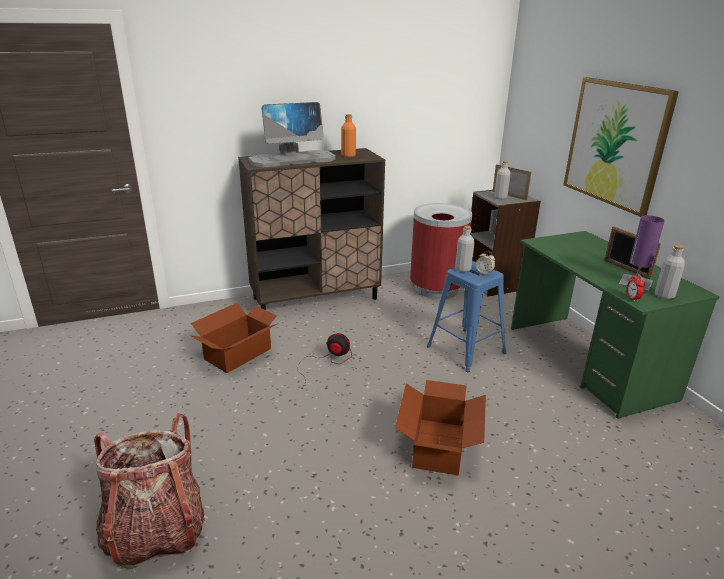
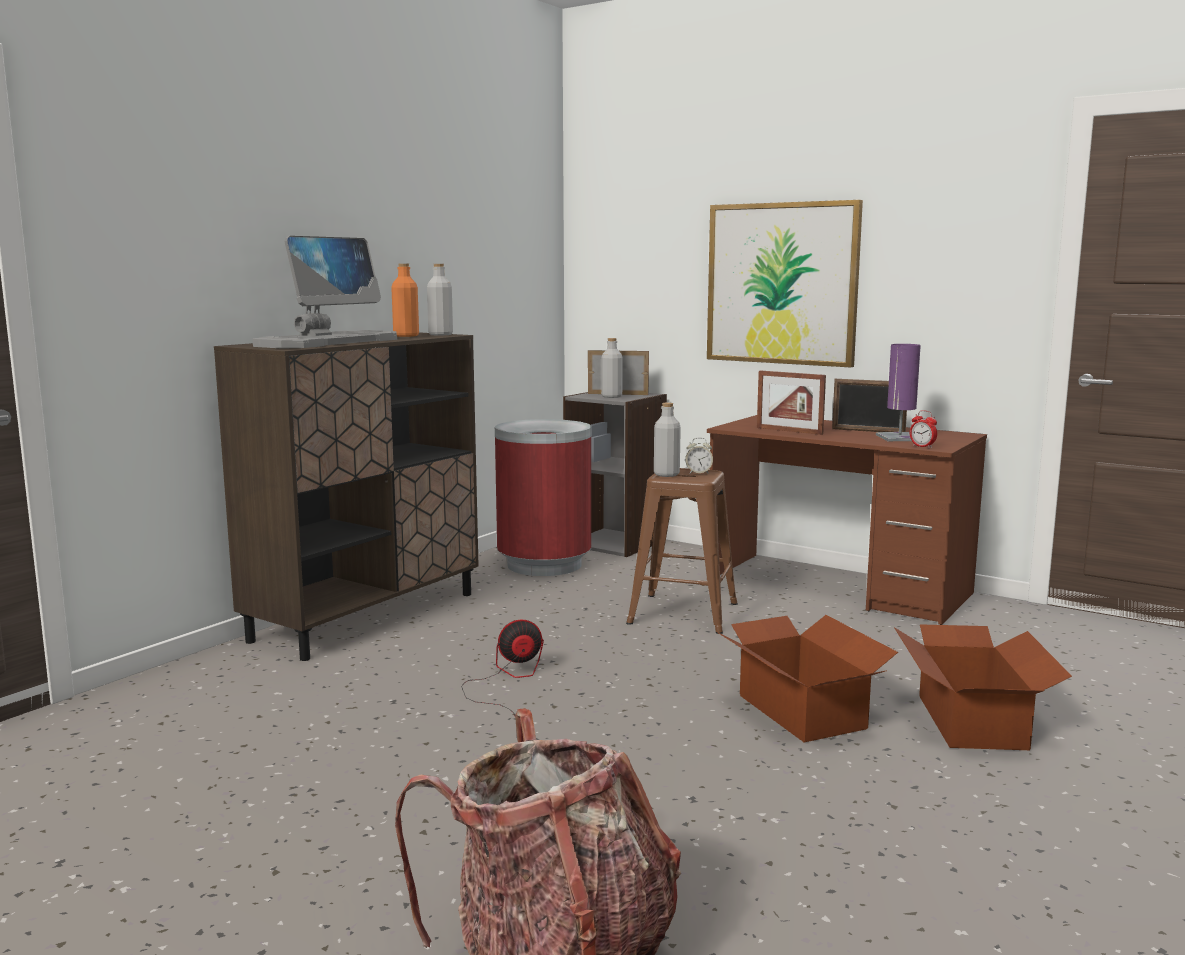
camera: 35 degrees left, 15 degrees down
(239, 354) = (335, 714): cardboard box -> cardboard box (972, 721)
(465, 349) = (681, 613): blue stool -> brown stool
(569, 255) = (789, 431): none -> picture frame
(587, 362) = (837, 587): green desk -> brown desk
(664, 295) = (943, 440): grey bottle -> grey bottle (440, 334)

